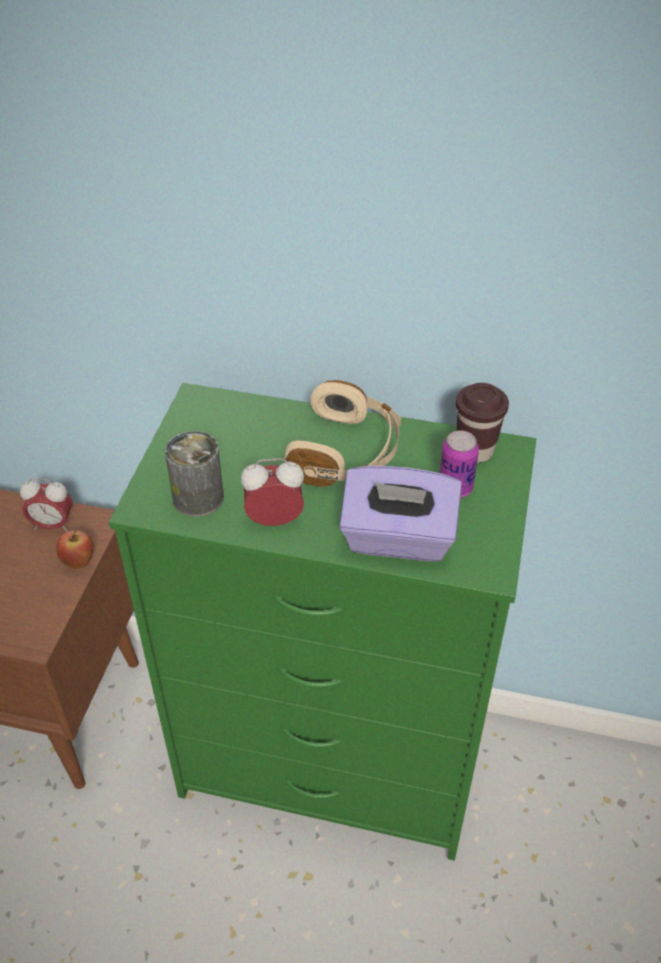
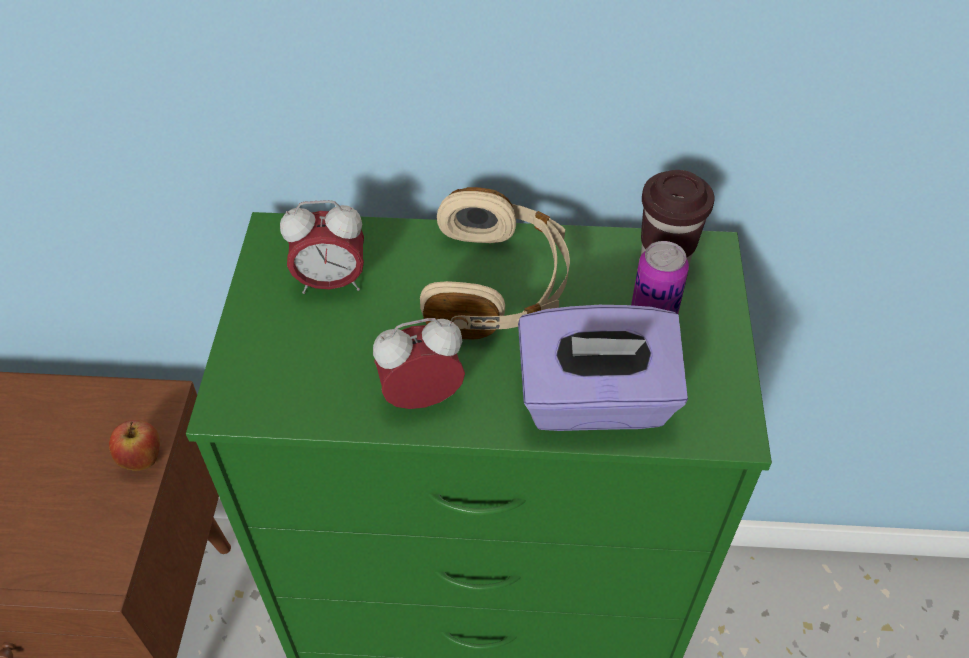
camera: 10 degrees left, 5 degrees up
(53, 525) = (98, 413): alarm clock -> alarm clock (331, 282)
(198, 498) = (308, 378): can -> none

